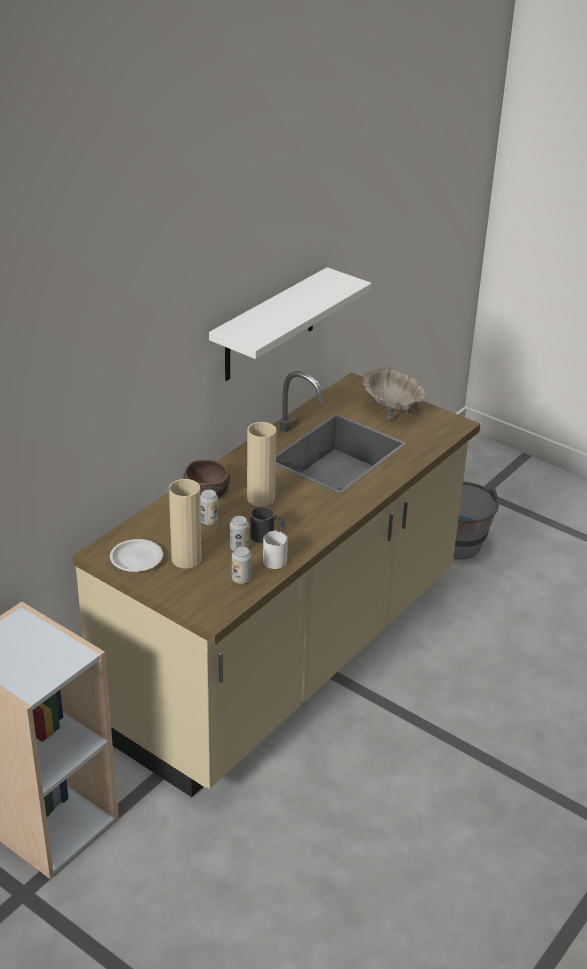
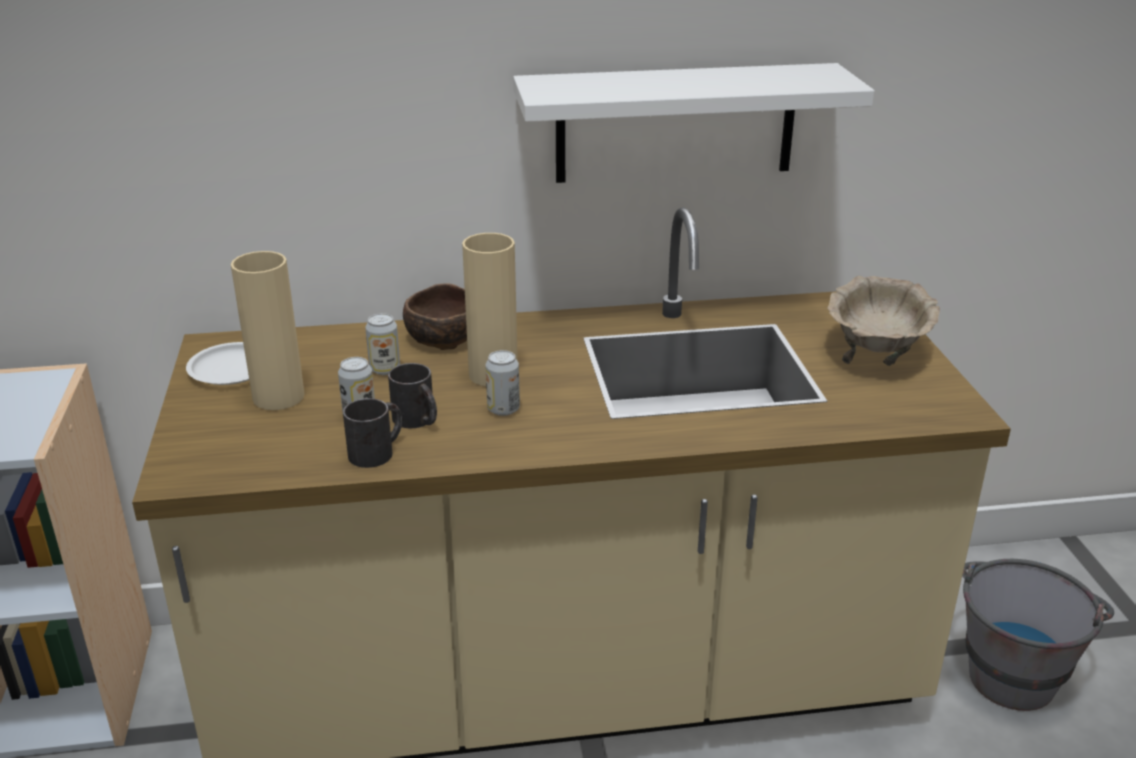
camera: 45 degrees right, 5 degrees down
(241, 579) = (290, 453): can -> can (503, 409)
(275, 558) = (378, 451): white mug -> black mug

